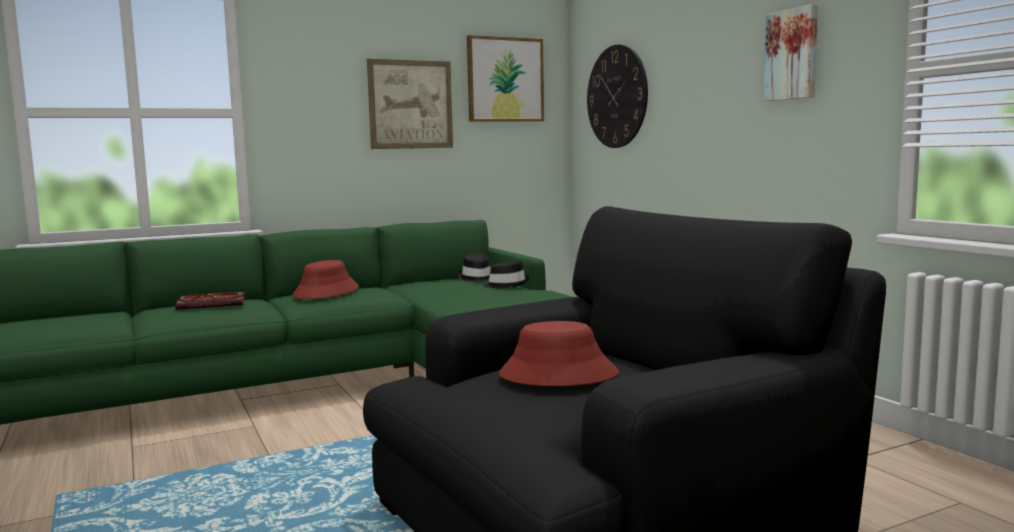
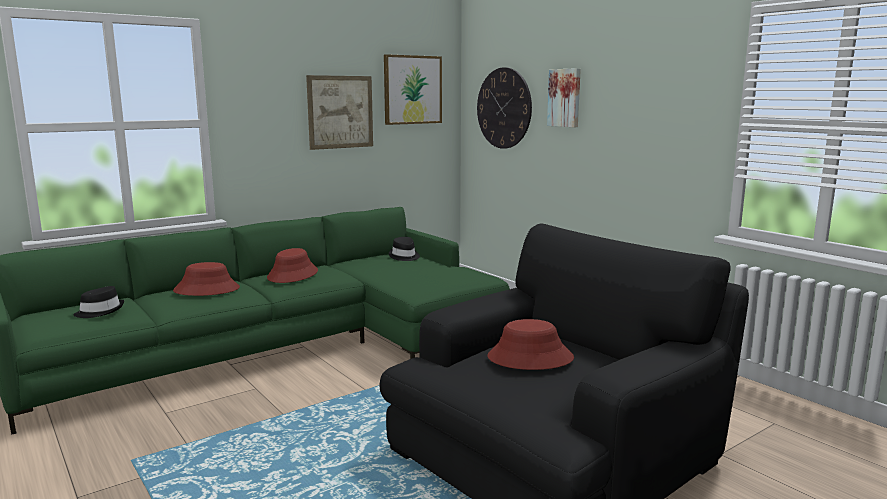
camera: 10 degrees left, 5 degrees up
(213, 304) = (207, 289): book -> red hat
(506, 285) = (432, 263): black hat -> black hat (100, 311)
(792, 55) = (654, 98): picture -> picture (565, 98)

